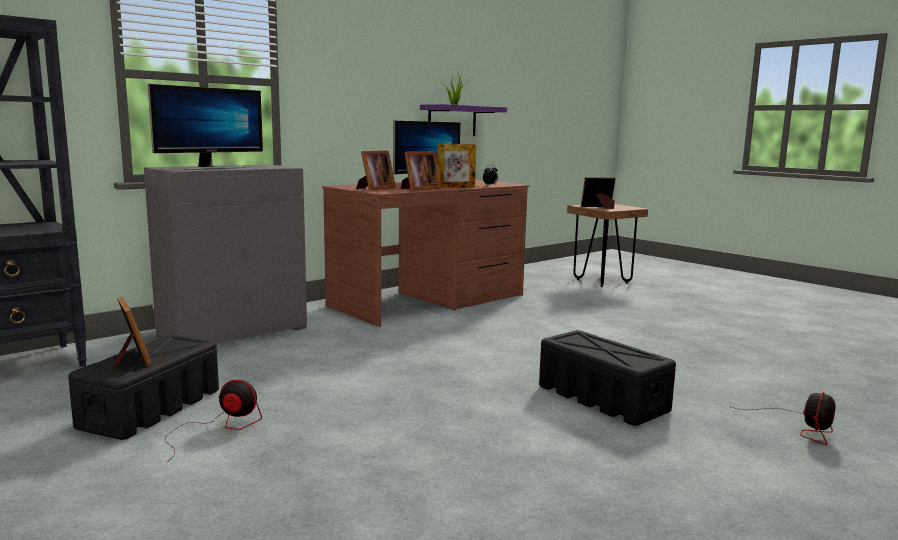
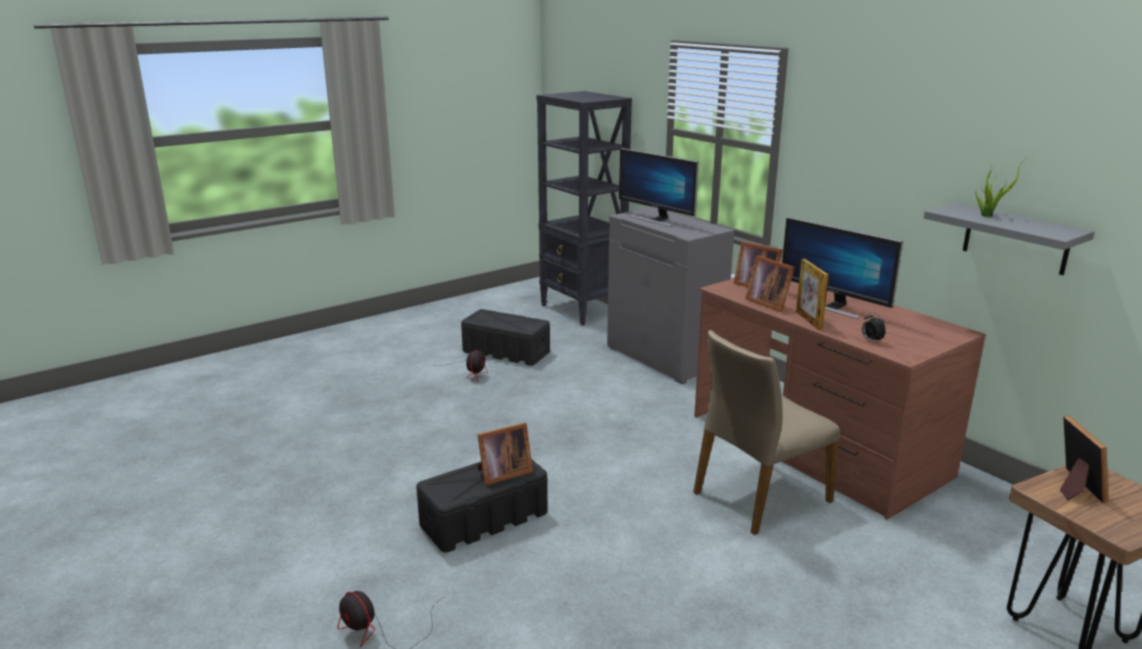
camera: 95 degrees right, 10 degrees up
(131, 359) = (498, 317): picture frame -> picture frame (502, 473)
(452, 121) = (1016, 239): purple shelf -> grey shelf
(509, 316) = (759, 496): none -> beige chair

